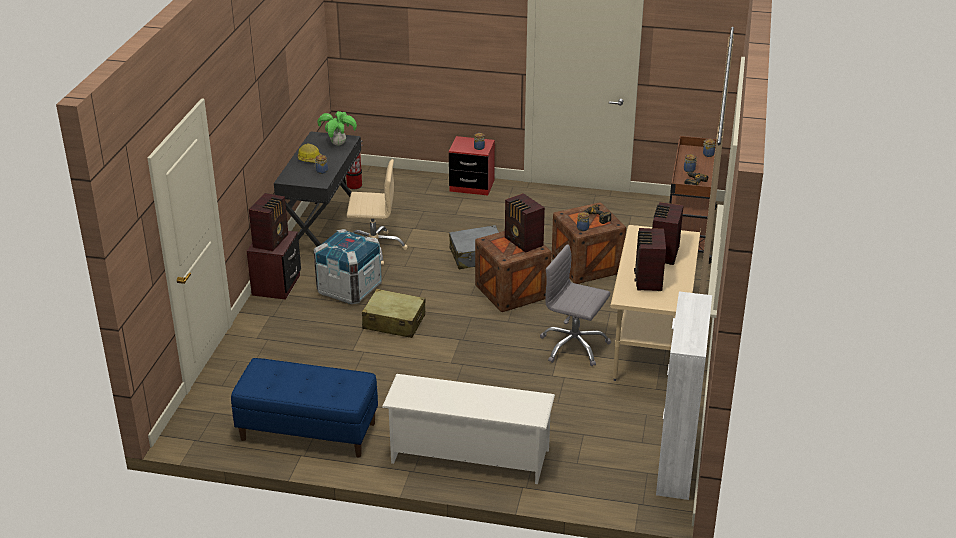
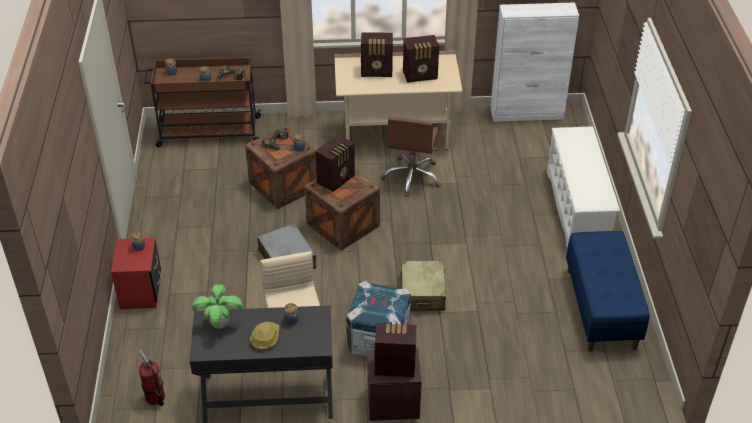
camera: 105 degrees left, 10 degrees up
(574, 346) = (412, 177): grey office chair -> brown office chair

